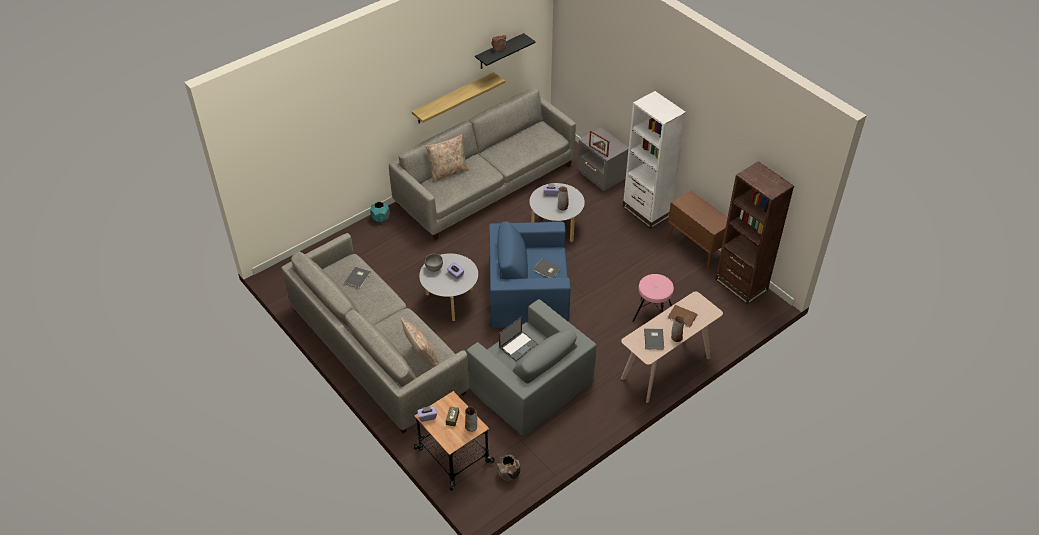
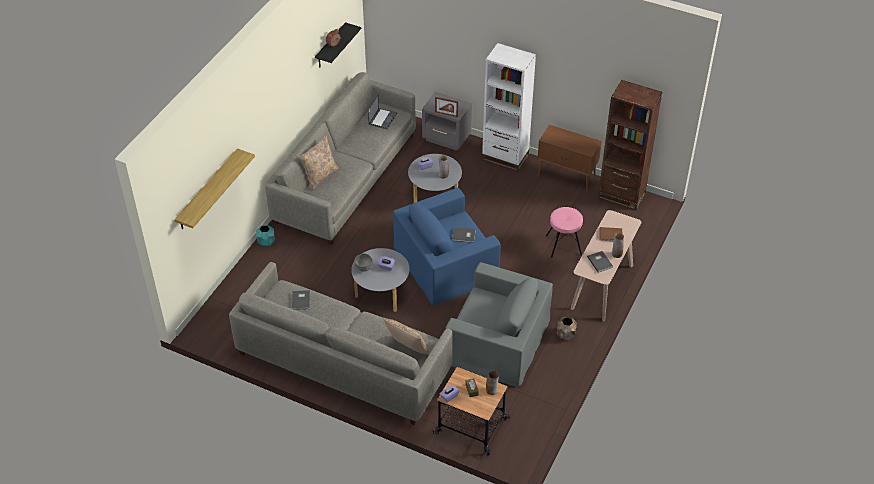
camera: 25 degrees left, 0 degrees up
(453, 98) = (303, 103): shelf -> shelf (207, 190)
(508, 474) = (527, 423): brown planter -> brown planter (566, 334)
(518, 345) = (481, 309): laptop -> laptop (382, 118)

